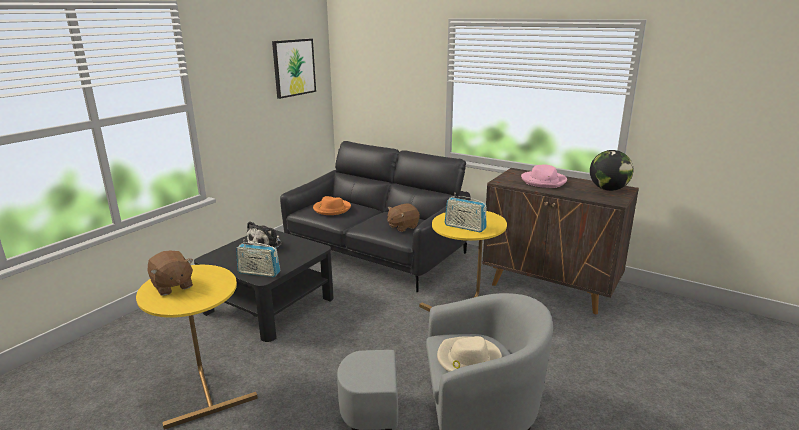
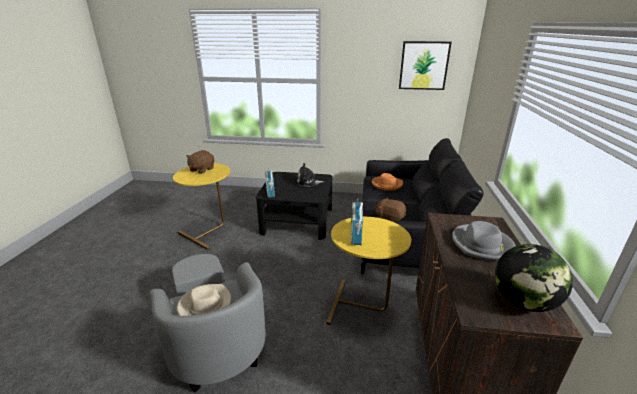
camera: 65 degrees right, 5 degrees up
(544, 181) = (482, 245): pink hat -> grey hat

